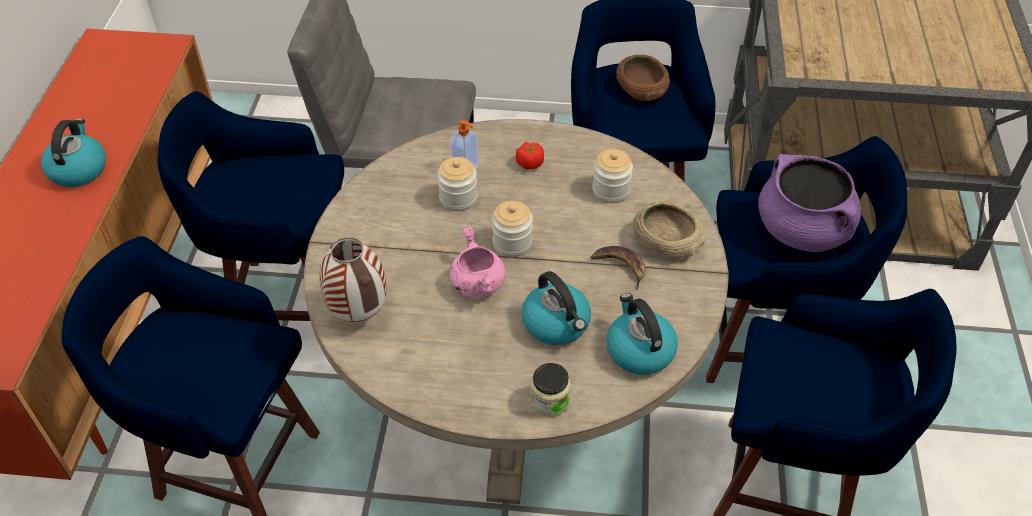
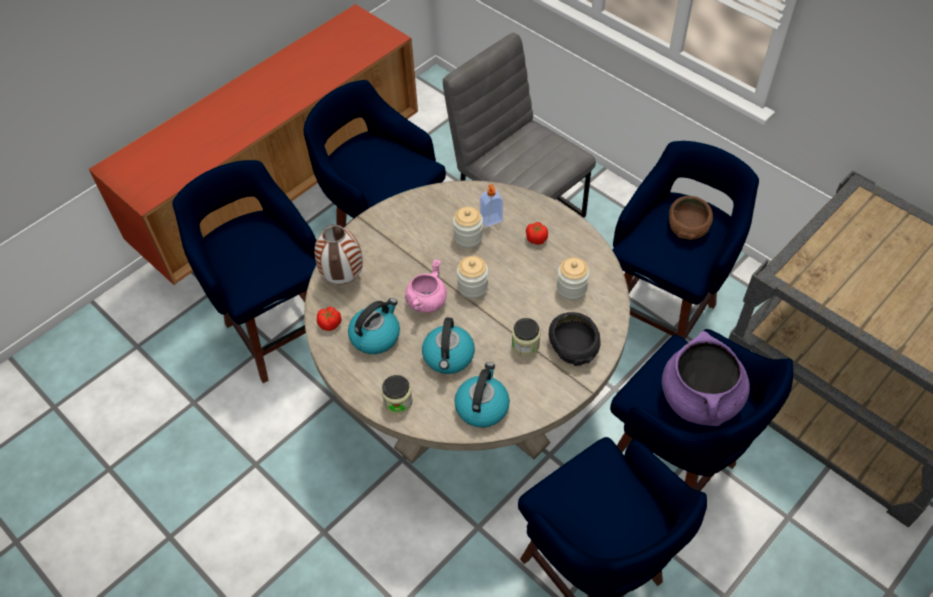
camera: 40 degrees right, 5 degrees up
(78, 169) = (275, 99): kettle -> kettle (375, 336)
(391, 369) = (330, 324): none -> tomato
(621, 267) = (525, 345): banana -> jar
(666, 240) = (574, 345): beige bowl -> black bowl

